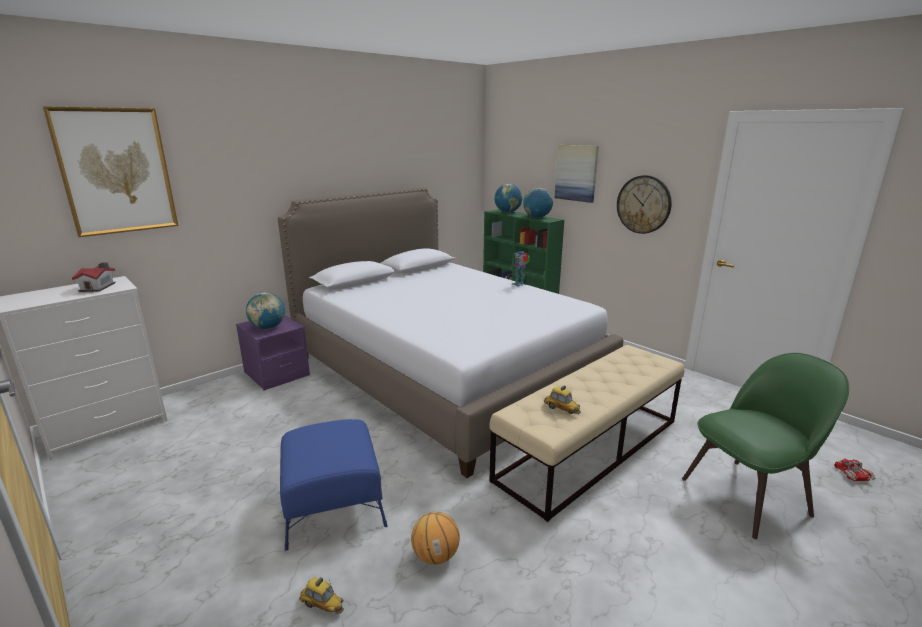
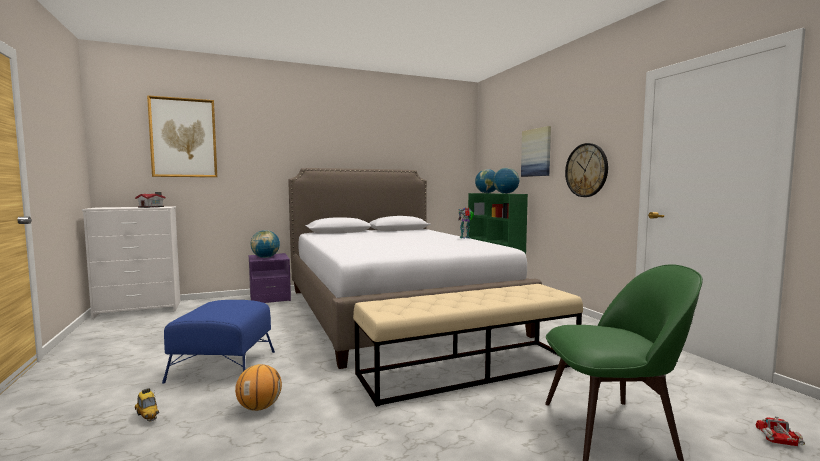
camera: 20 degrees right, 15 degrees down
(561, 409) = (416, 305): toy car -> none

